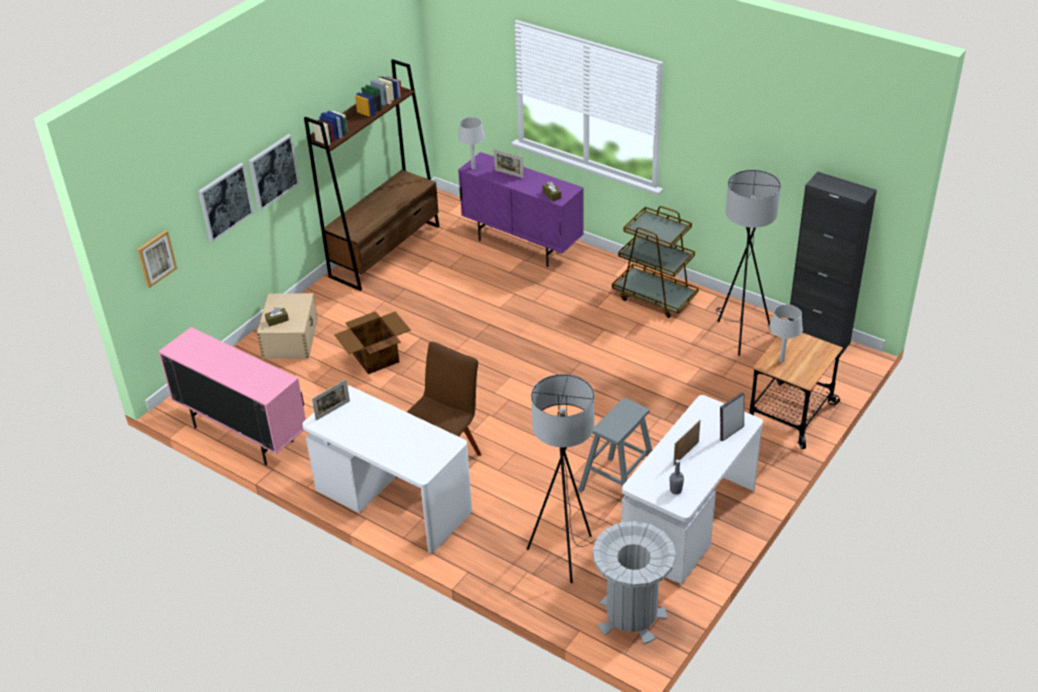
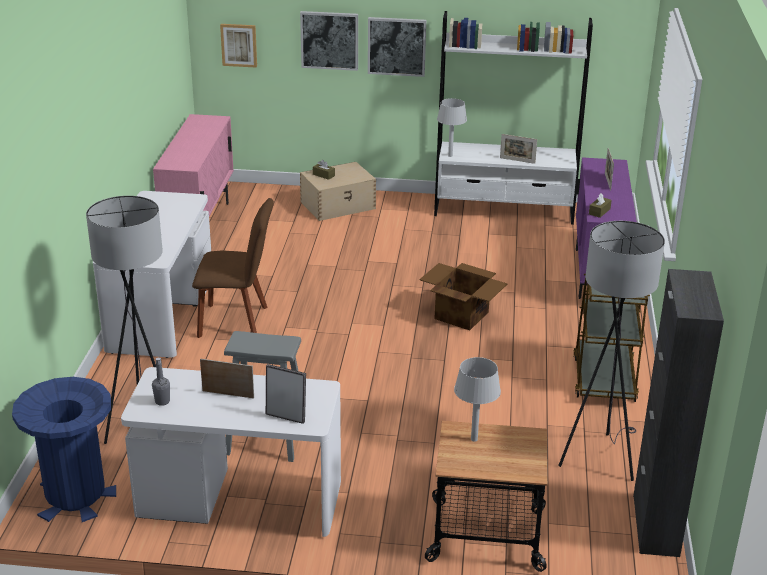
camera: 60 degrees right, 10 degrees down
(332, 410) = (167, 198): picture frame -> picture frame (517, 160)
(375, 358) = (346, 250): cardboard box -> cardboard box (461, 315)
(385, 251) = (504, 210): brown bookcase -> white bookcase
(473, 168) = (594, 163): grey table lamp -> grey table lamp (450, 156)
(631, 615) = (75, 496): grey trash can -> blue trash can

